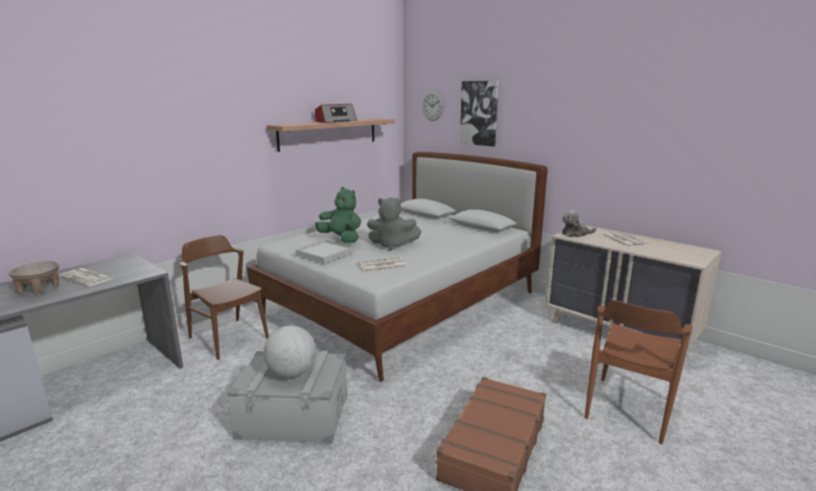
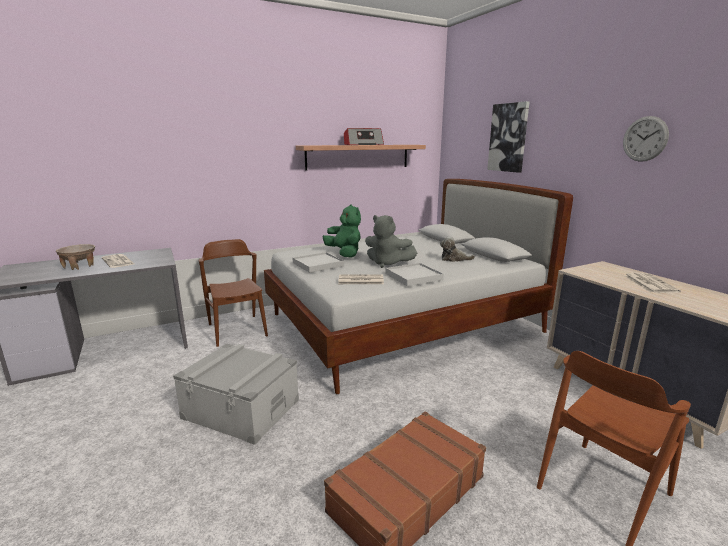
camera: 20 degrees right, 0 degrees up
(292, 373) = (237, 369): globe -> none
(429, 256) = (413, 277): none -> white tray
(432, 106) = (466, 132): wall clock -> wall clock (645, 139)
(576, 234) = (590, 271): plush toy -> plush toy (454, 259)

